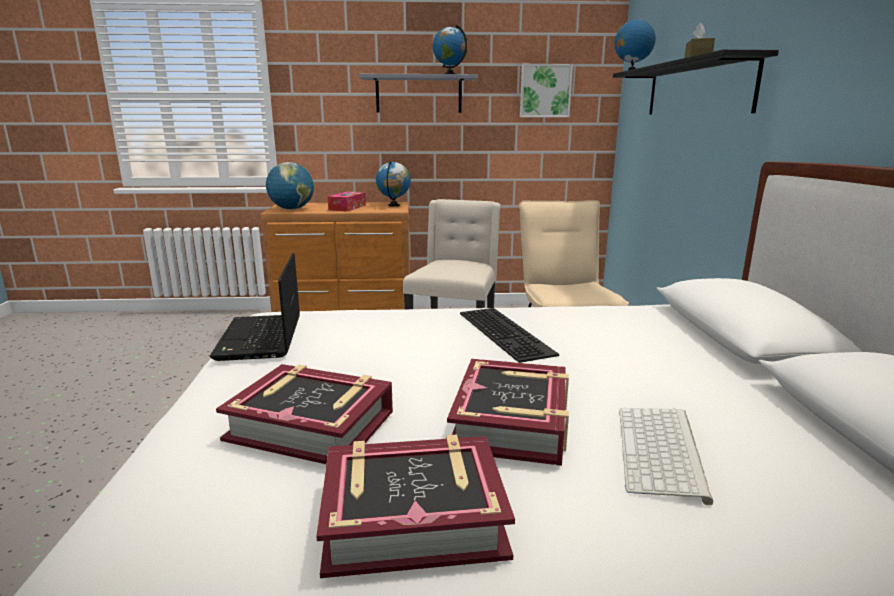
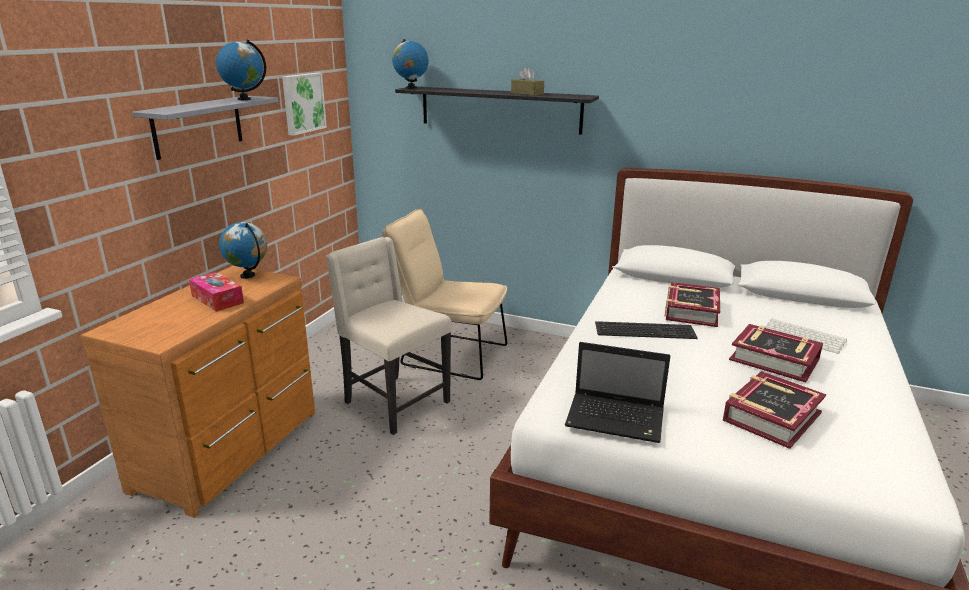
camera: 65 degrees left, 5 degrees up
(292, 209) = (167, 331): globe -> none
(413, 516) = (860, 403): book -> book (691, 311)

